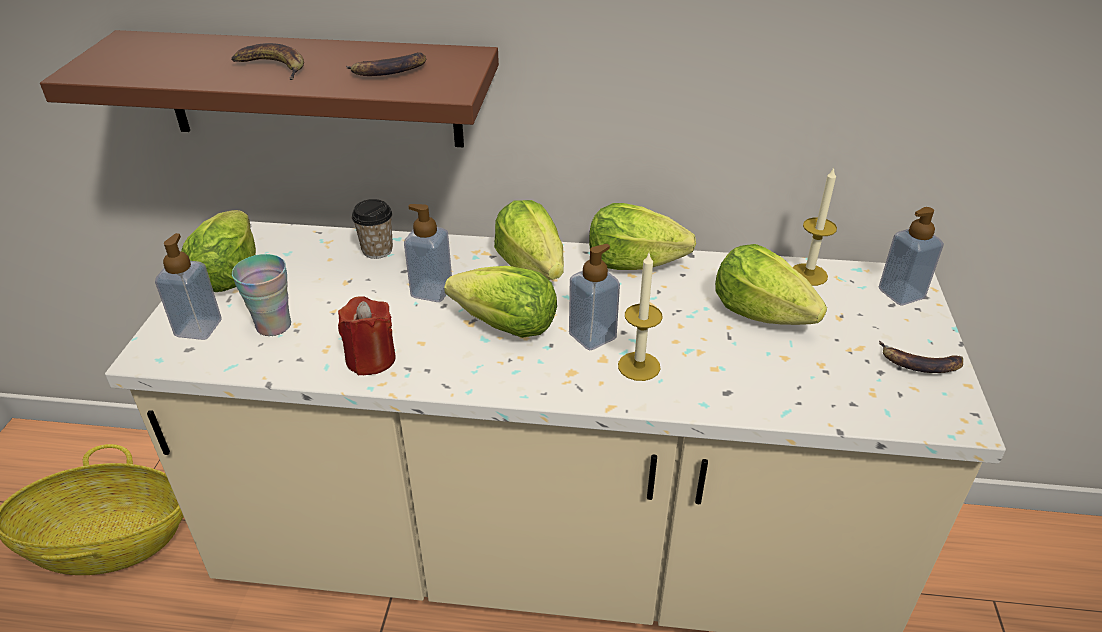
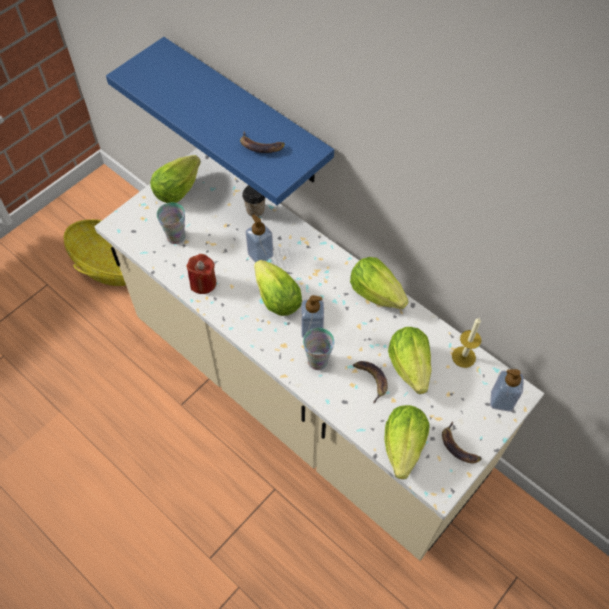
camera: 35 degrees right, 20 degrees up
(198, 328) = (144, 219): soap dispenser -> none
(271, 67) = (210, 113): banana -> banana (370, 380)
(312, 89) = (246, 113): brown shelf -> blue shelf
(532, 266) = (322, 265): lettuce -> lettuce (403, 445)
(639, 366) = (317, 361): candle -> cup

